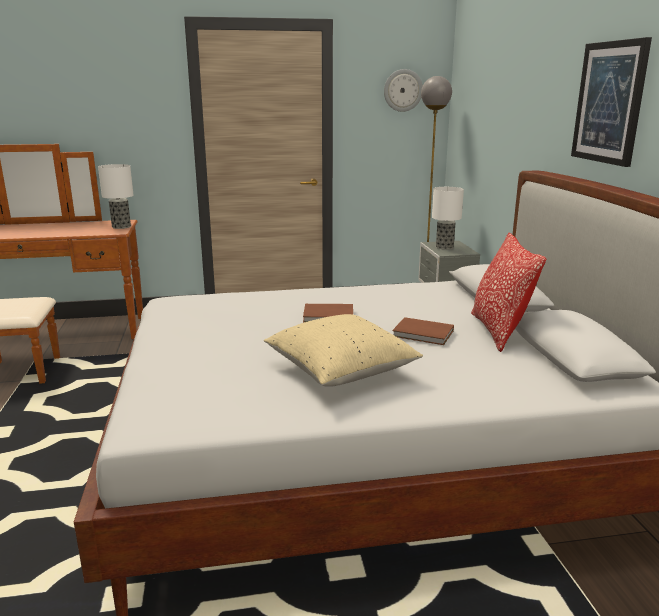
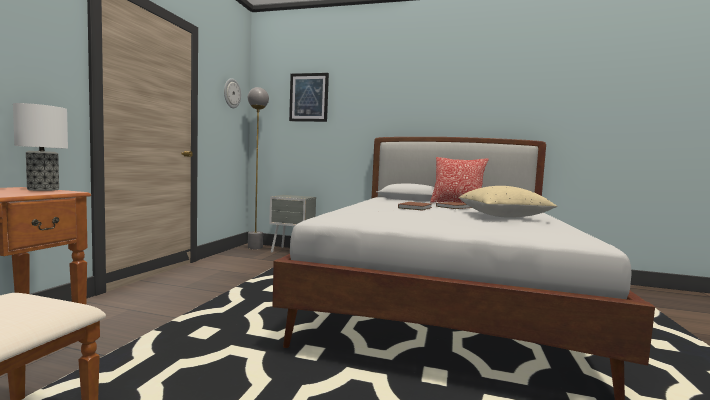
camera: 65 degrees left, 15 degrees down
(445, 247) = (291, 196): table lamp -> none
(609, 102) = (433, 102): picture -> picture (309, 97)

